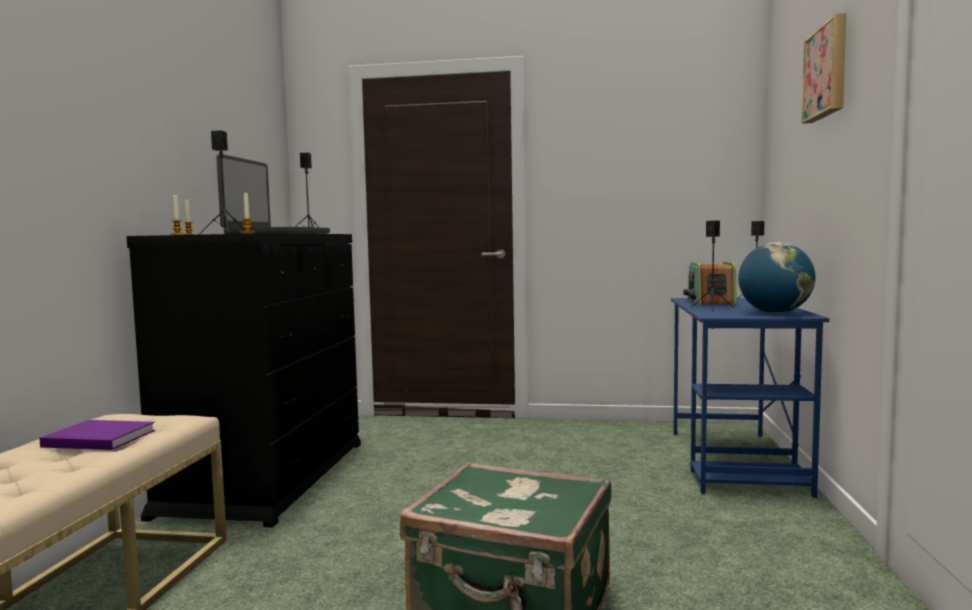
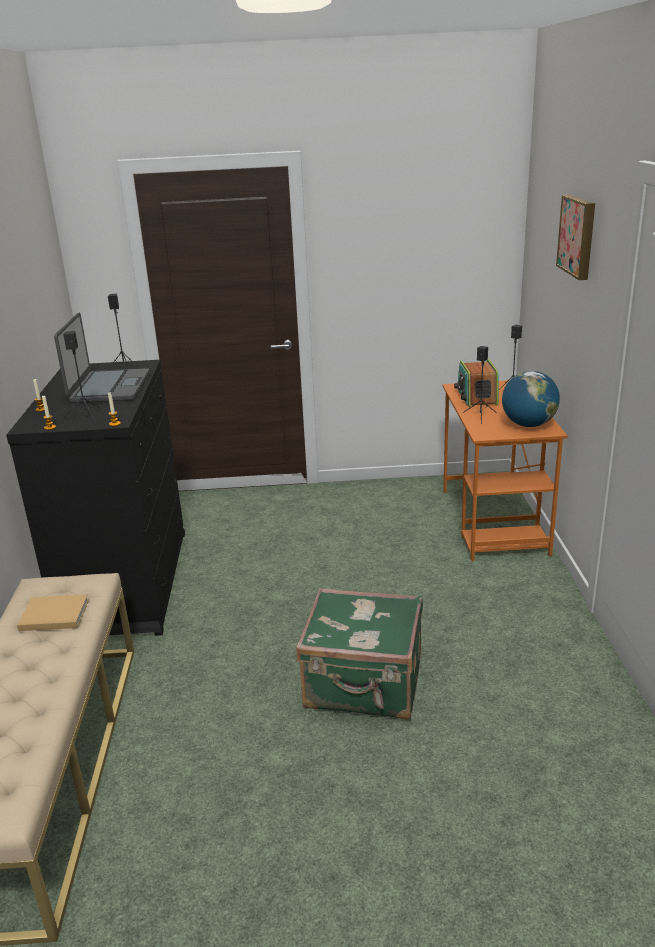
camera: 10 degrees left, 20 degrees up
(97, 438) = (52, 615): purple book -> beige book
(735, 461) = (493, 522): blue desk -> orange desk

